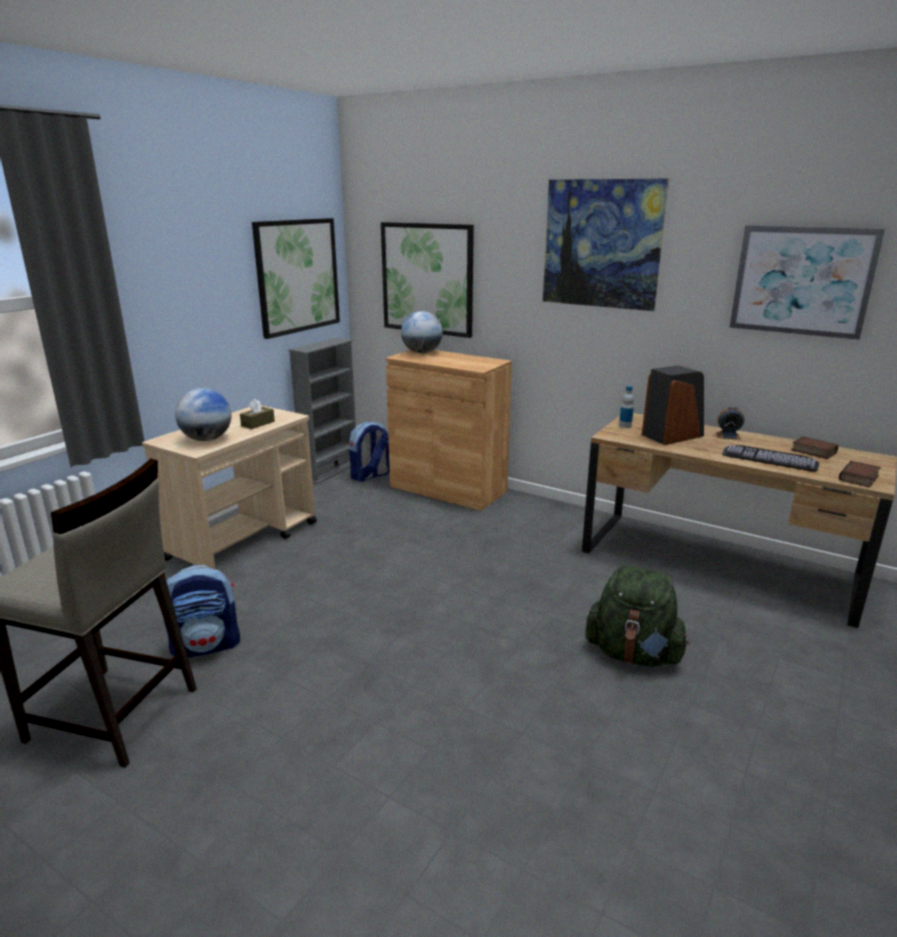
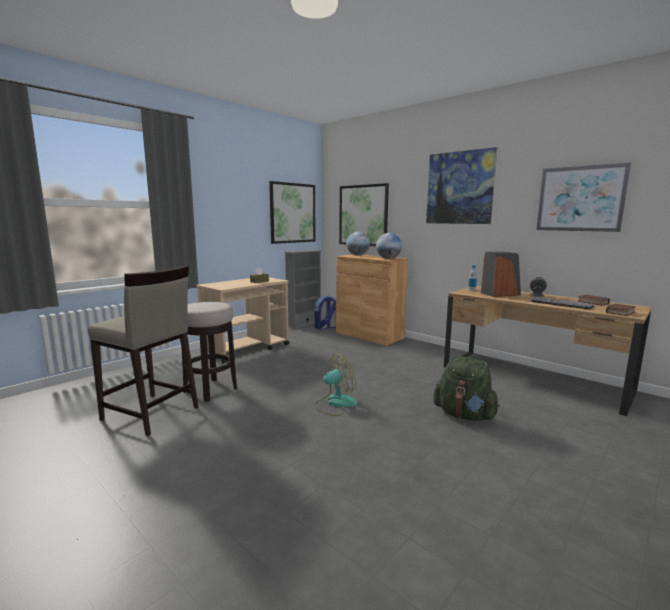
camera: 10 degrees right, 10 degrees down
(207, 439) = (229, 285): globe -> globe (388, 258)
(207, 645) = (211, 390): backpack -> stool
(428, 653) = (335, 403): none -> fan

